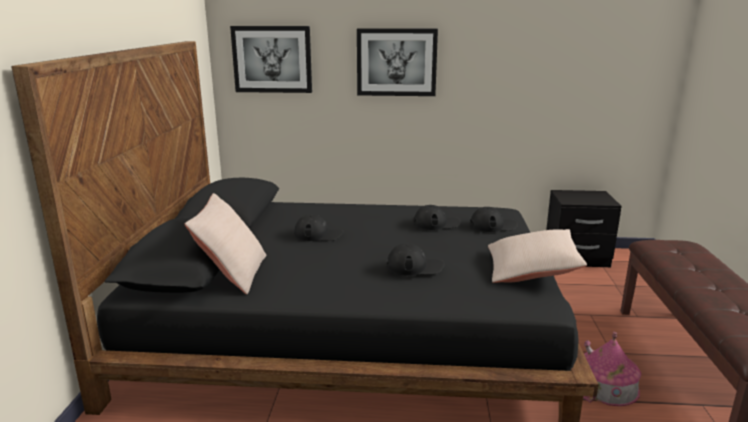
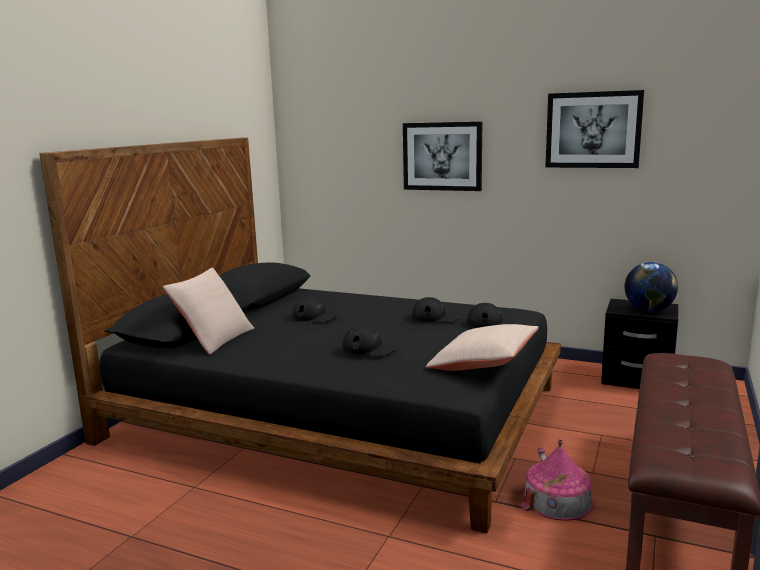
camera: 20 degrees right, 5 degrees down
(272, 59) = (328, 154): picture -> picture (593, 130)
(592, 199) = (649, 310): none -> globe

